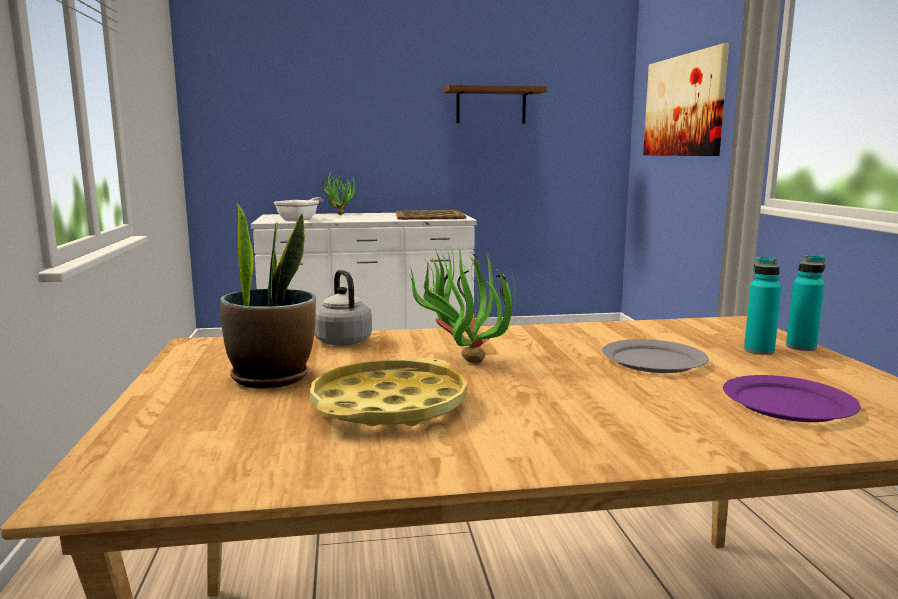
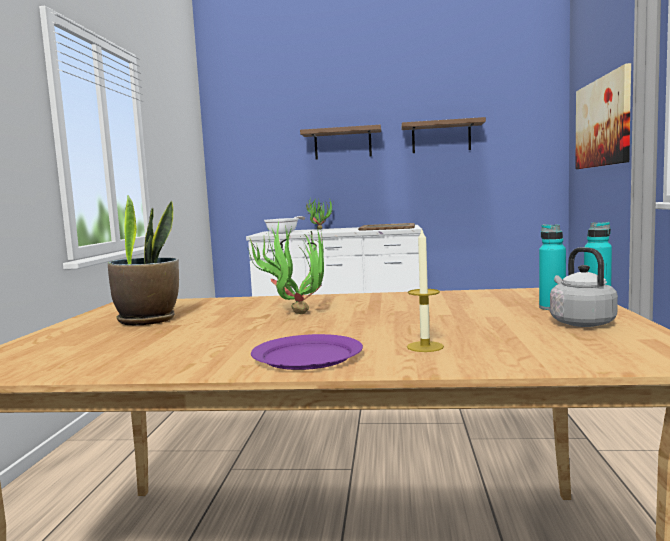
camera: 15 degrees right, 5 degrees down
(342, 340) = (224, 301): grey kettle -> grey kettle (580, 322)
(369, 105) = (342, 144): none -> brown shelf
(389, 406) = (203, 336): yellow tray -> none
(652, 360) = (446, 313): grey plate -> none
(695, 417) = (425, 347): none -> candle
(788, 404) = (522, 340): purple plate -> purple plate (306, 356)

